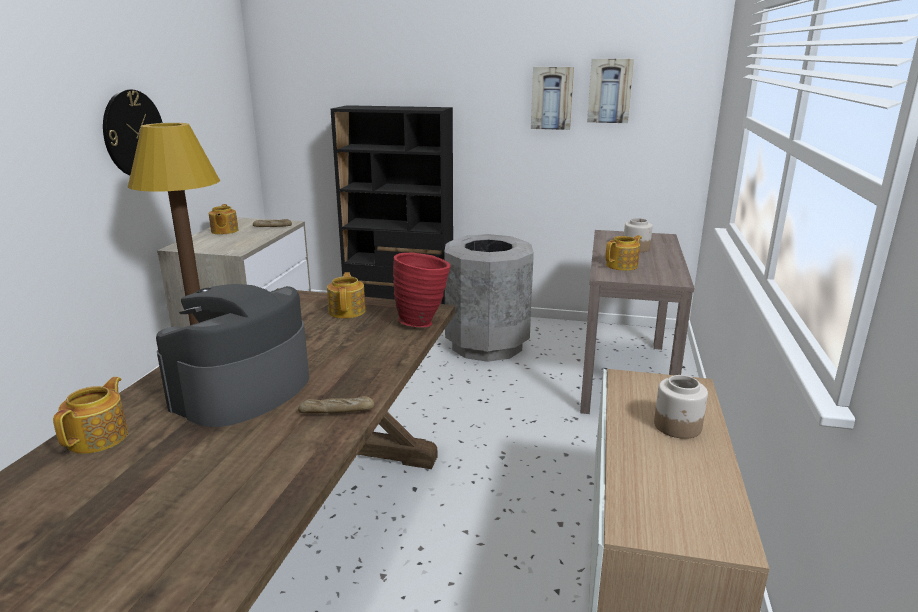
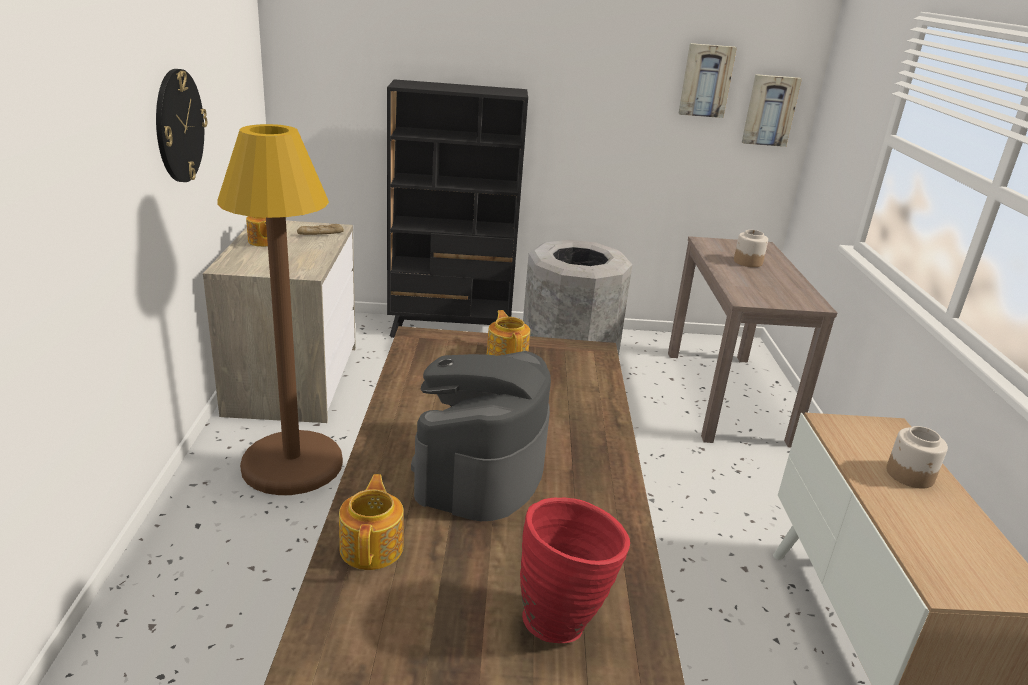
camera: 15 degrees left, 5 degrees up
(337, 412) = (603, 490): bread -> none
(423, 322) = (601, 368): red vase -> red vase (564, 618)
(552, 98) = (641, 85): picture -> picture (770, 110)
(622, 265) = (751, 286): teapot -> none

